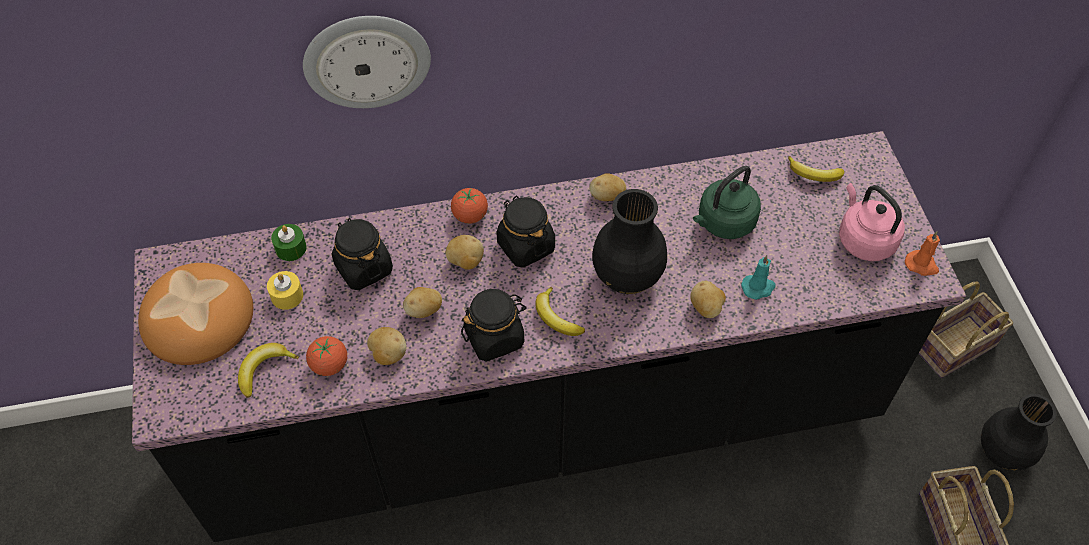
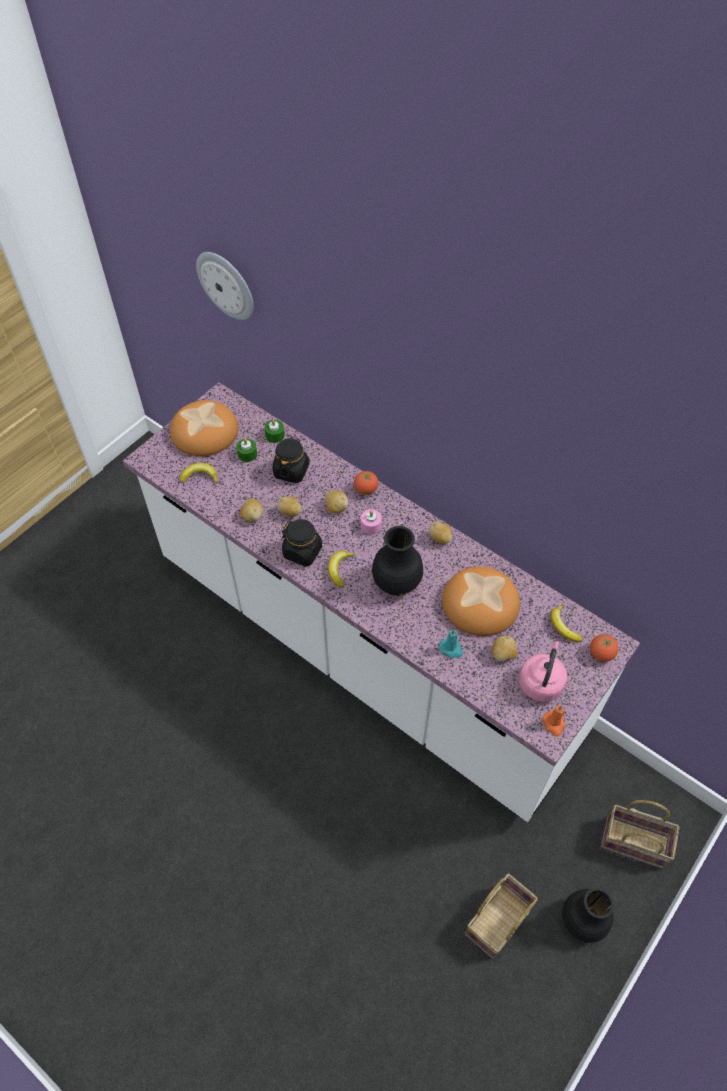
camera: 50 degrees right, 0 degrees up
(287, 296) = (247, 454): yellow candle -> green candle
(329, 365) = (225, 498): tomato -> tomato (601, 653)
(367, 60) = (341, 360): wall clock -> wall clock (226, 285)
(525, 246) = (371, 526): black jar -> pink candle
(544, 420) = (363, 649): black counter -> white counter
(706, 308) = (412, 633): potato -> potato (503, 654)
(723, 223) = (479, 604): green kettle -> bread

